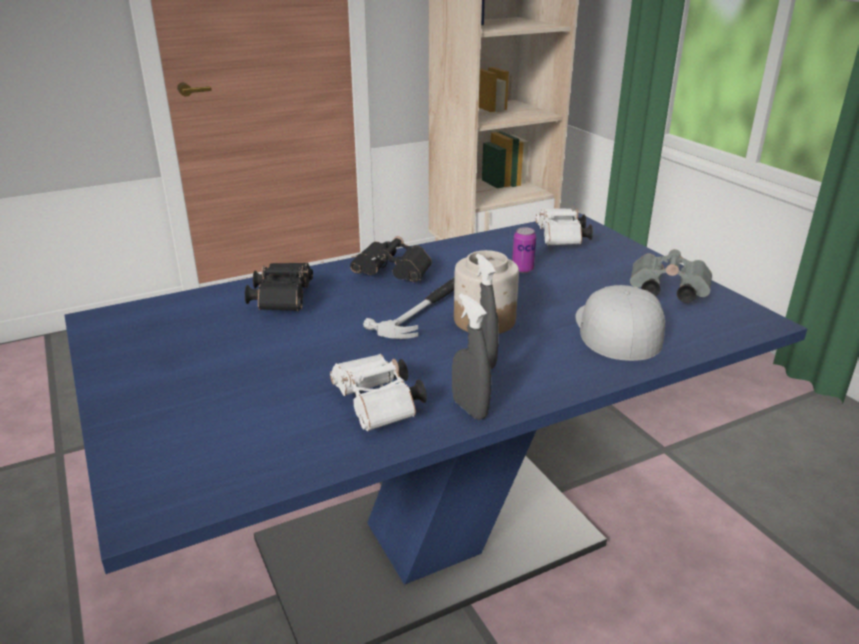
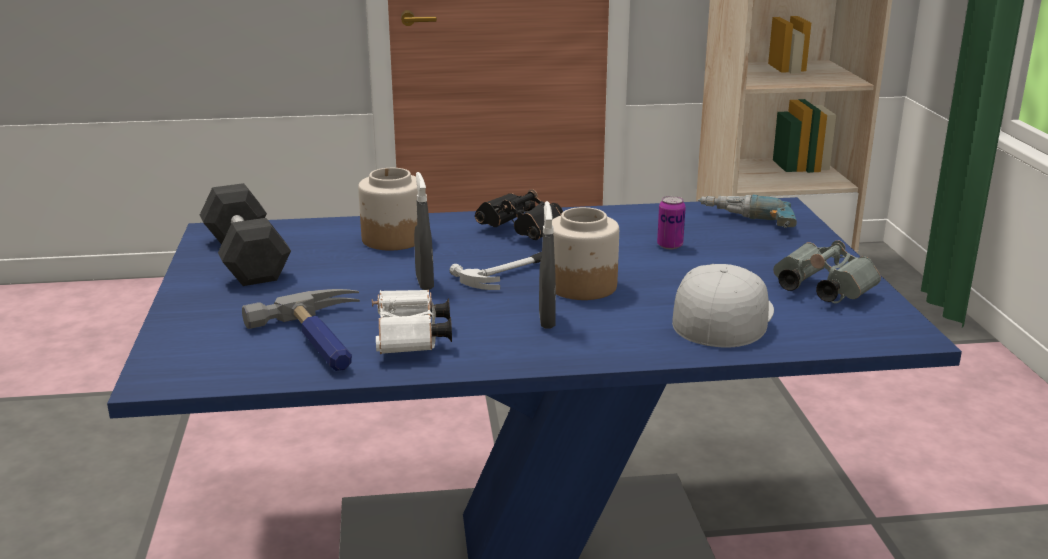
camera: 20 degrees right, 5 degrees down
(151, 344) = (246, 258): none -> black dumbbell
(283, 299) = (393, 238): black binoculars -> jar
(292, 424) = (323, 340): none -> hammer
(470, 409) = (497, 357): grey spray bottle -> grey spray bottle (424, 282)
(561, 240) = (744, 222): white binoculars -> power drill

